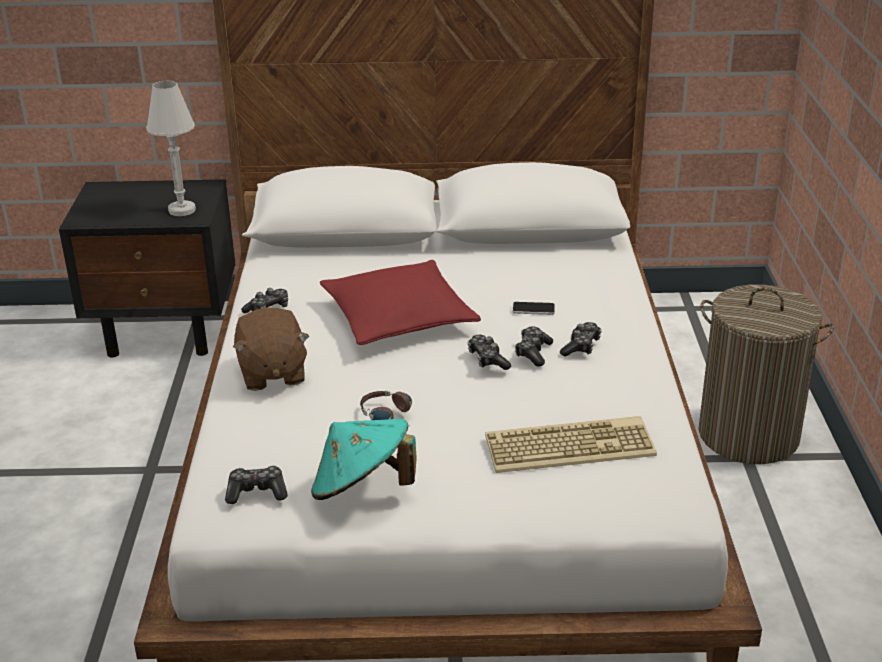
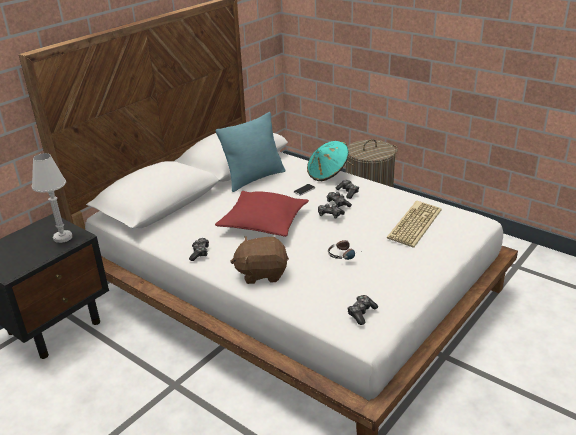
camera: 50 degrees left, 0 degrees up
(272, 373) = (262, 273): brown plush toy -> brown plush toy turned 150 degrees clockwise
(362, 488) = (390, 283): turquoise hat -> turquoise hat (327, 174)
(509, 258) = (254, 178): none -> turquoise pillow

